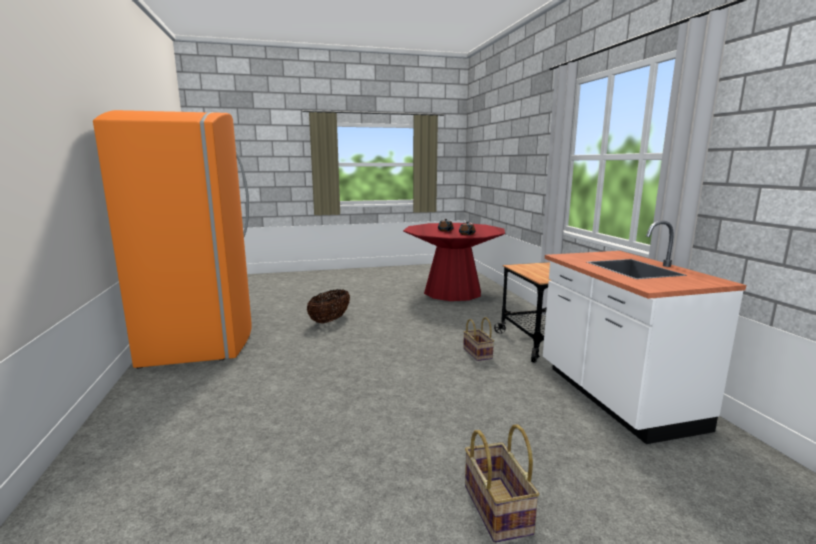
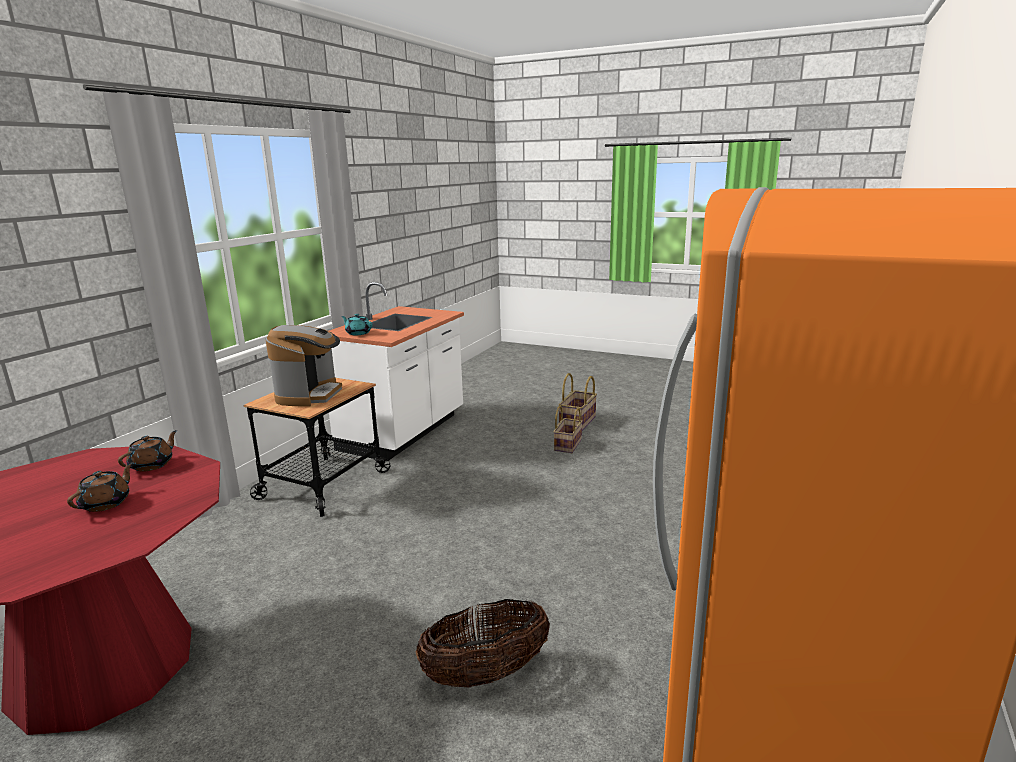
camera: 140 degrees left, 5 degrees up
(478, 353) = (407, 499): basket -> basket (567, 444)
(545, 270) = (310, 395): none -> coffee machine
(600, 255) = (358, 333): none -> turquoise teapot

